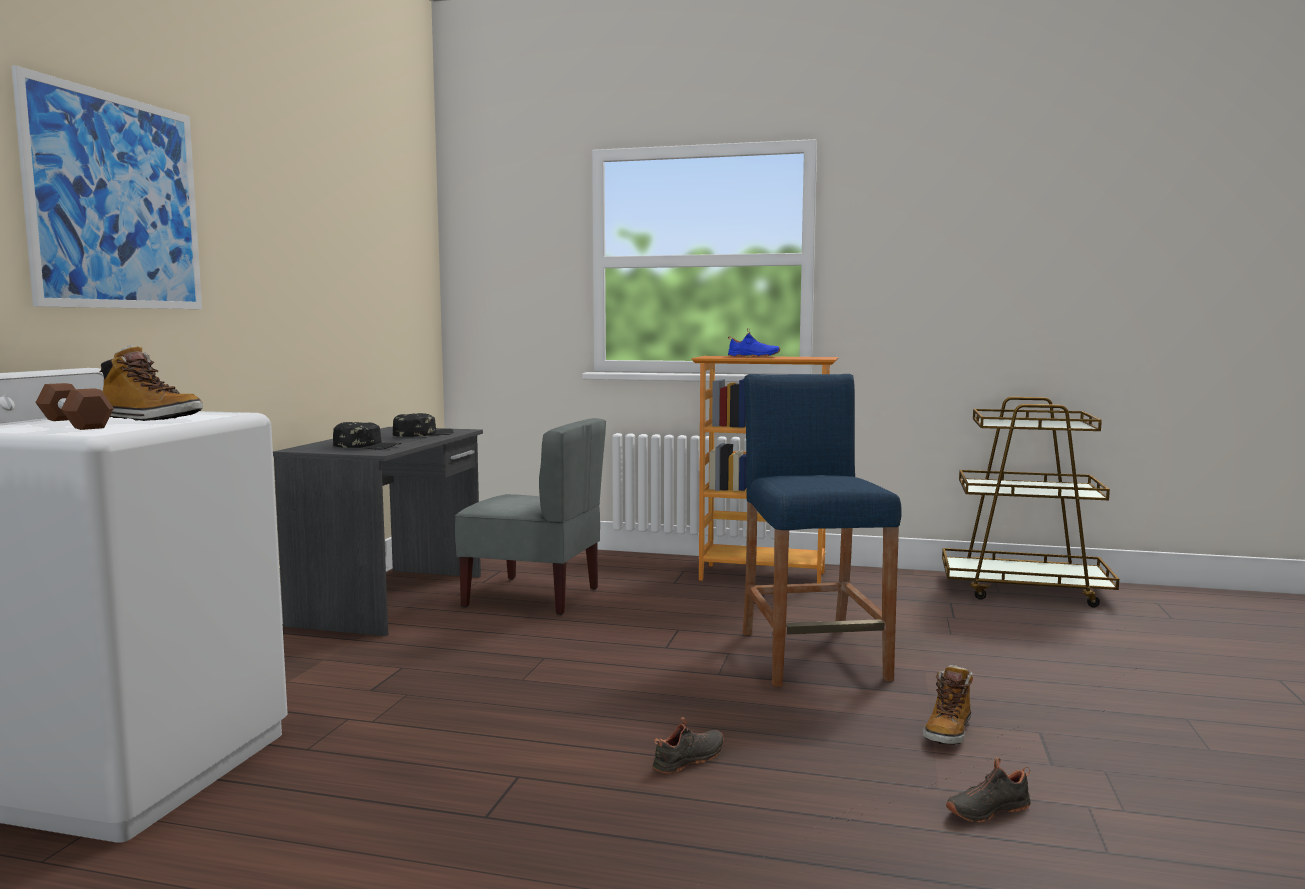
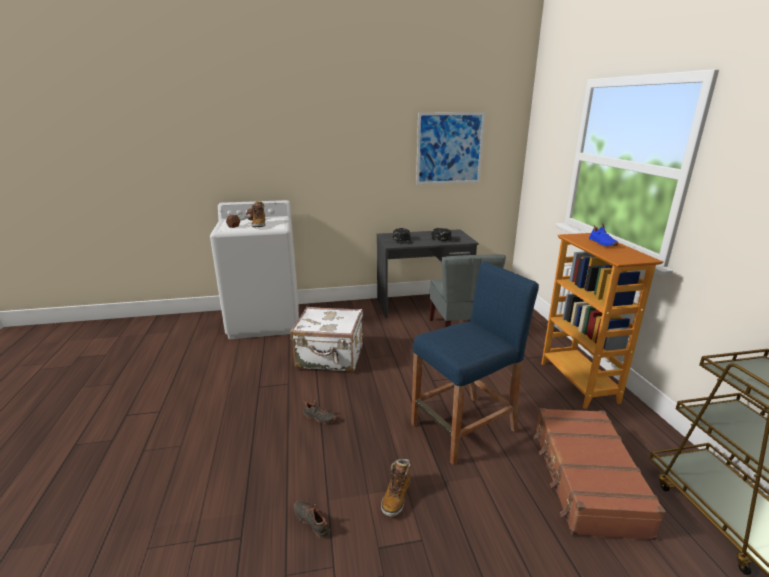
camera: 65 degrees right, 15 degrees up
(116, 202) = (304, 142): picture -> picture (449, 148)
(469, 713) = (330, 358): none -> white suitcase
(948, 731) = (396, 497): boot -> boot turned 75 degrees counterclockwise
(952, 623) = (585, 479): none -> brown suitcase

